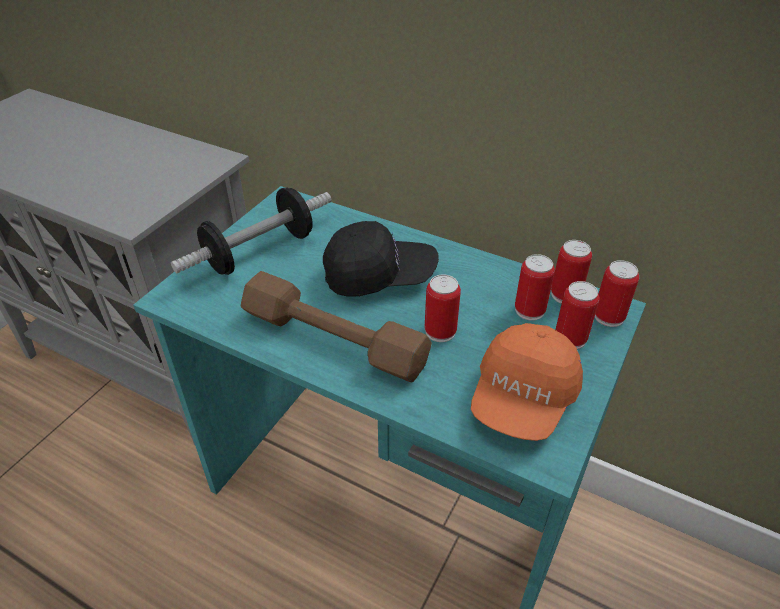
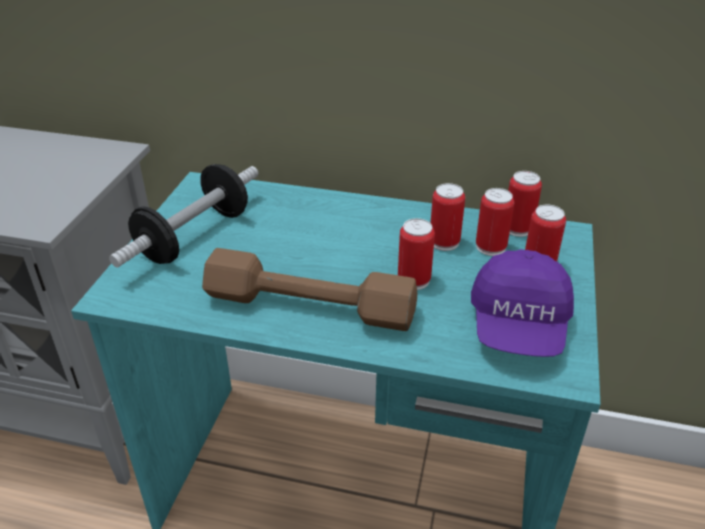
camera: 15 degrees left, 5 degrees down
(379, 275) = (331, 239): black cap -> none
(522, 399) = (519, 326): orange cap -> purple cap
(608, 316) = (565, 240): can -> can (444, 242)

